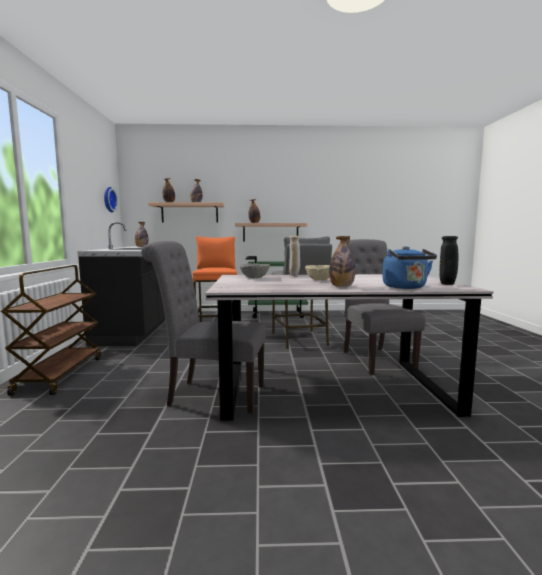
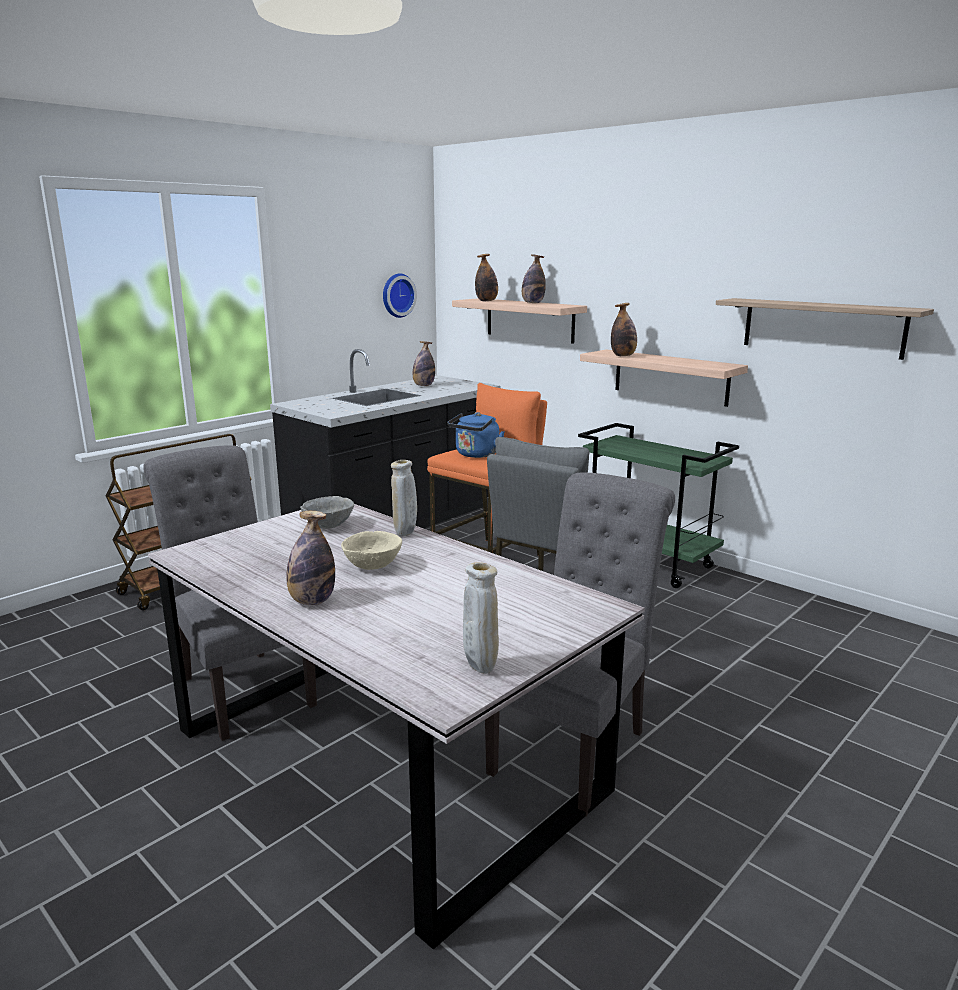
camera: 45 degrees right, 10 degrees up
(332, 206) = (822, 327): none -> shelf
(406, 287) = (373, 646): blue kettle -> blue kettle (476, 455)
(447, 284) = (480, 669): black vase -> beige vase

